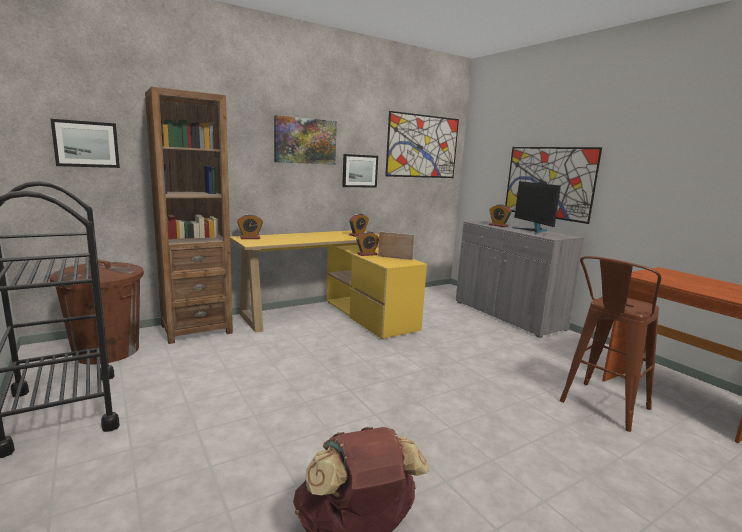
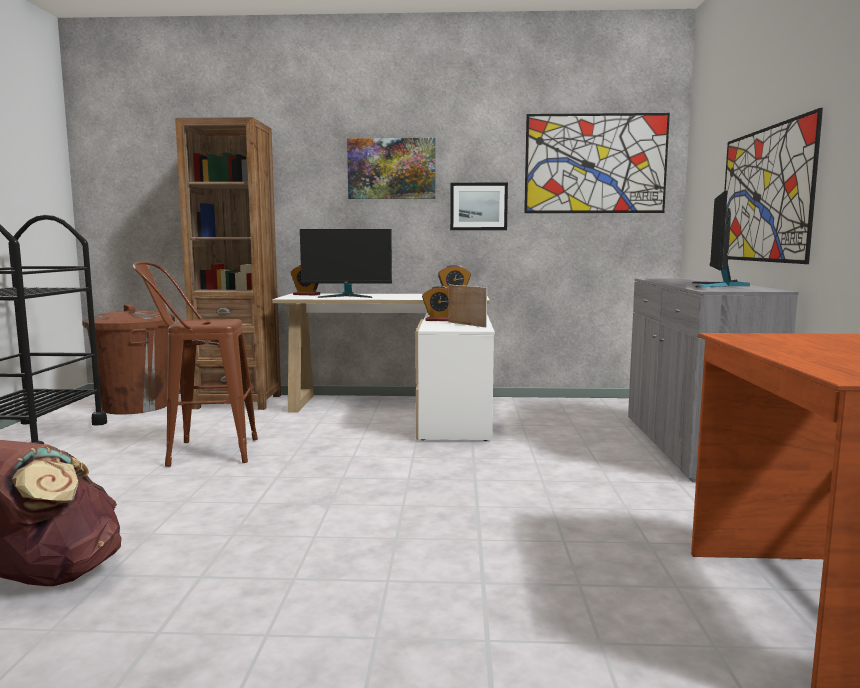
camera: 35 degrees right, 5 degrees down
(86, 144) = (148, 189): picture -> none
(288, 239) = (347, 296): none -> monitor
(331, 316) = (404, 410): yellow desk -> white desk
(498, 225) = (677, 281): alarm clock -> none
(600, 408) = (597, 583): brown stool -> brown stool (202, 452)

